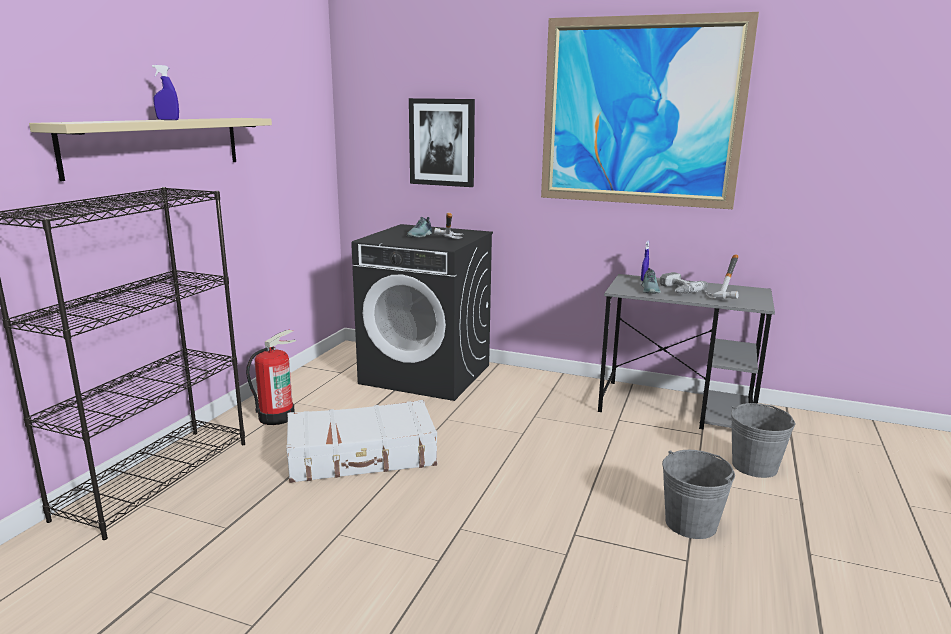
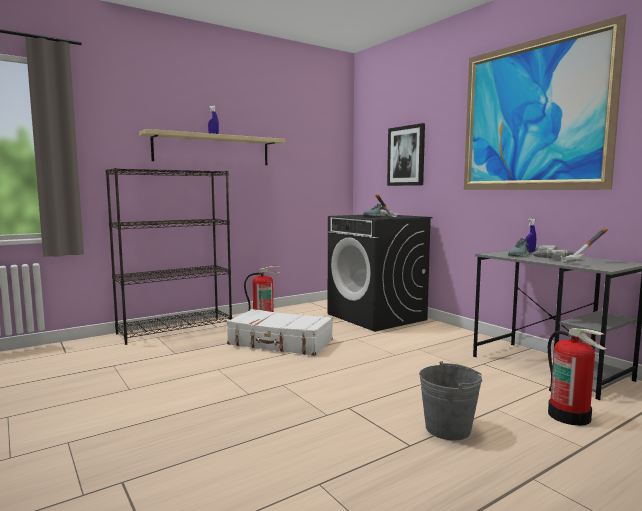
camera: 35 degrees right, 10 degrees down
(754, 466) = (570, 416): grey bucket -> fire extinguisher

